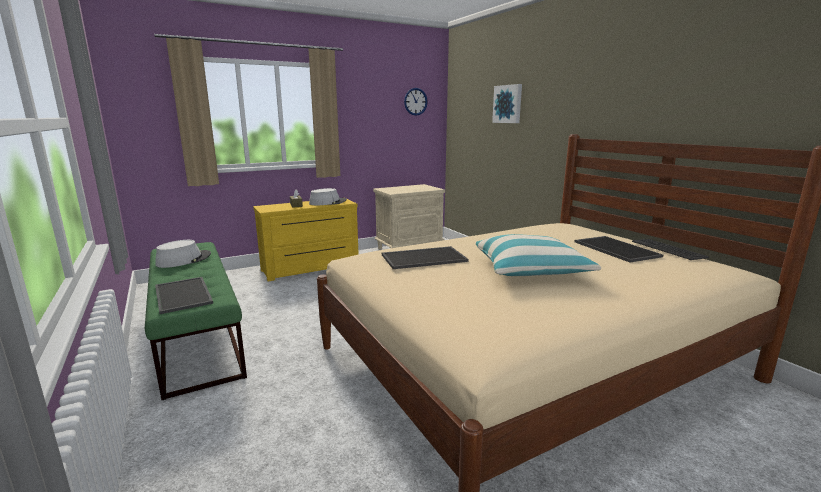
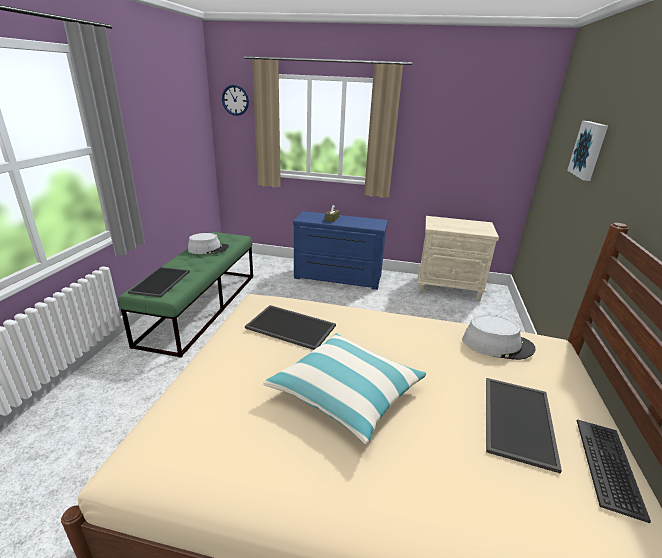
camera: 40 degrees right, 10 degrees up
(311, 268) = (337, 278): yellow dresser -> blue dresser
(328, 202) = (361, 222): grey hat -> grey hat (497, 344)
(415, 101) = (501, 124): wall clock -> wall clock (235, 100)

